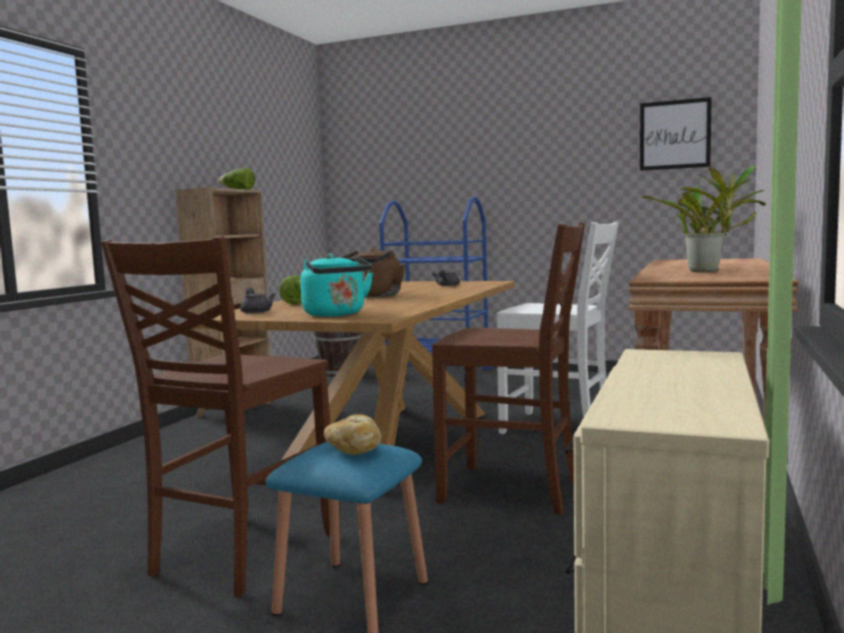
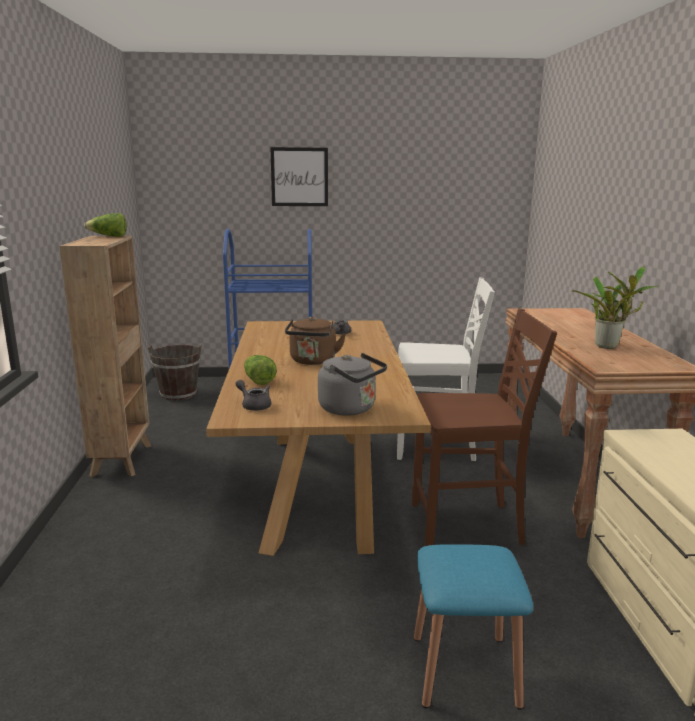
camera: 25 degrees left, 10 degrees up
(240, 554) = (327, 648): brown chair -> none
(336, 315) = (350, 409): turquoise kettle -> grey kettle
(354, 450) = (479, 562): bread -> none
(674, 134) = (473, 180): picture -> picture (299, 177)

